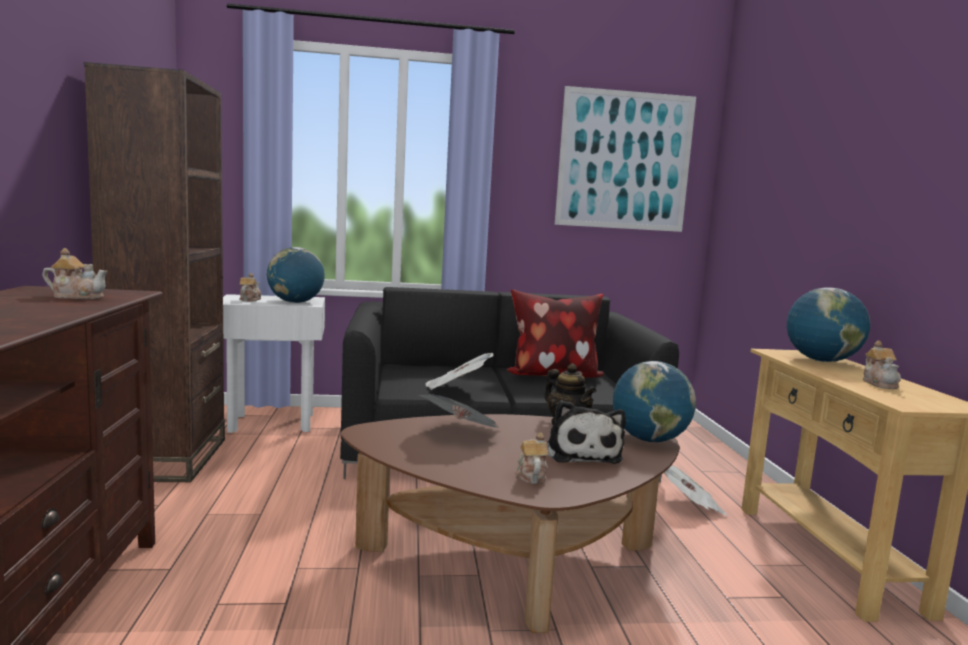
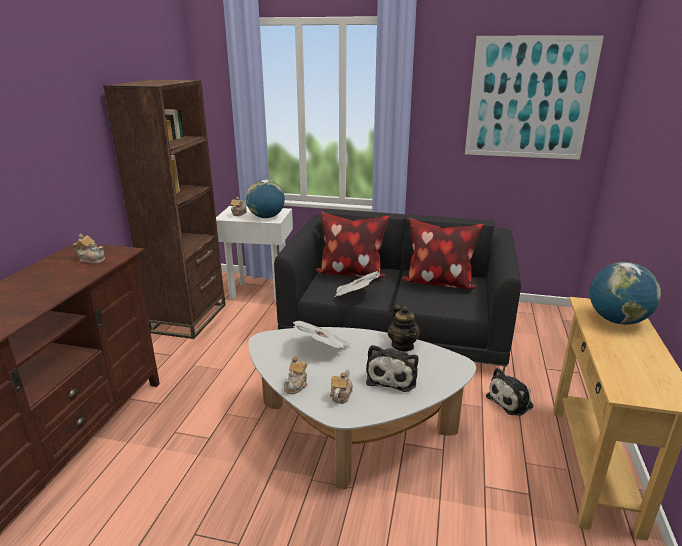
camera: 20 degrees right, 15 degrees up
(432, 371) = (351, 273): none -> pillow
(512, 563) = (353, 431): brown coffee table -> white coffee table
(649, 440) = (453, 368): globe -> none
(689, 506) = (512, 401): newspaper -> plush toy
(880, 384) = (635, 359): teapot -> teapot (296, 385)

